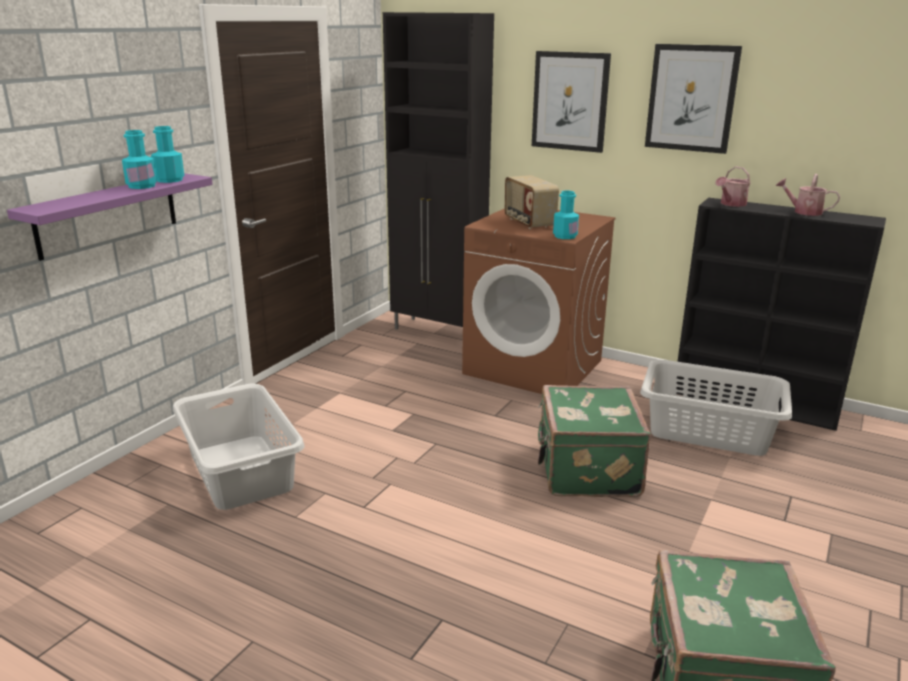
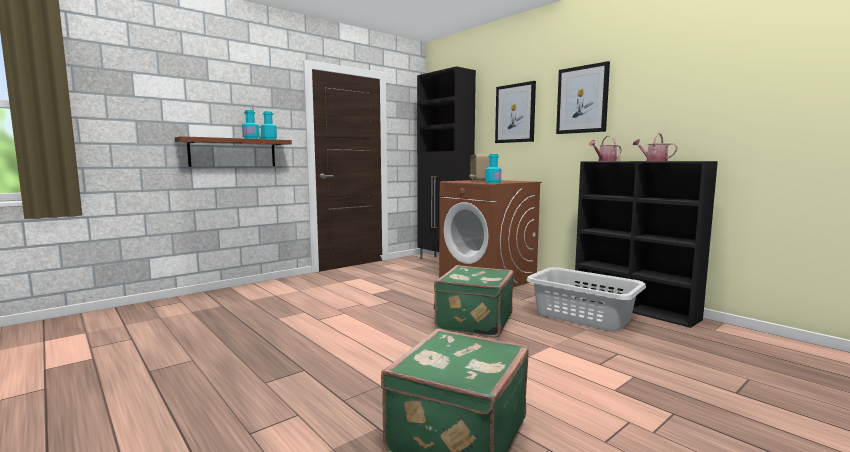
camera: 20 degrees right, 15 degrees down
(108, 215) = (233, 152): purple shelf -> brown shelf
(242, 470) = (273, 299): grey laundry basket -> none

